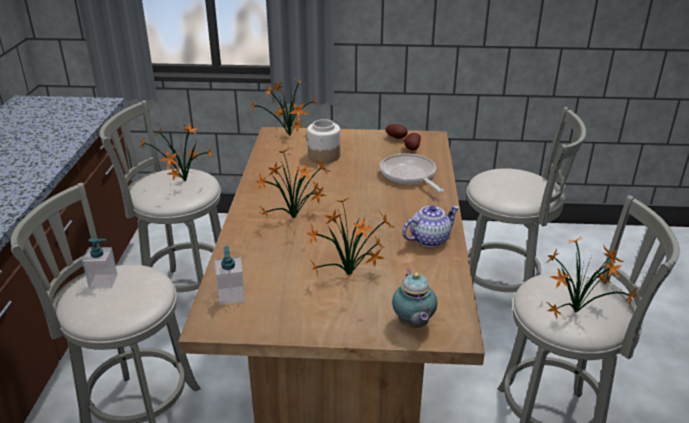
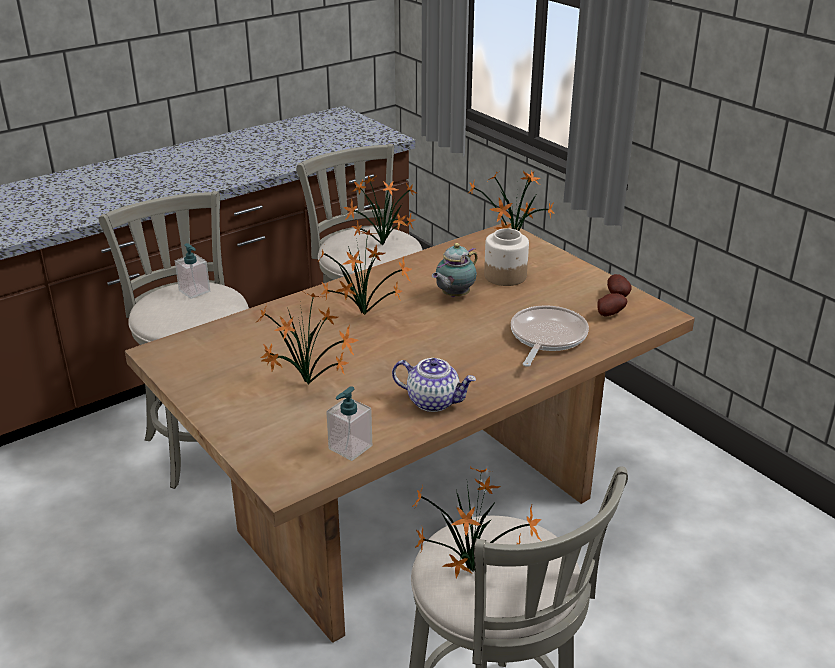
camera: 50 degrees right, 0 degrees up
(231, 295) = (207, 343): soap dispenser -> soap dispenser (350, 447)
(413, 325) = (270, 452): teapot -> teapot (454, 296)
(503, 297) = (671, 589): grey stool -> none

